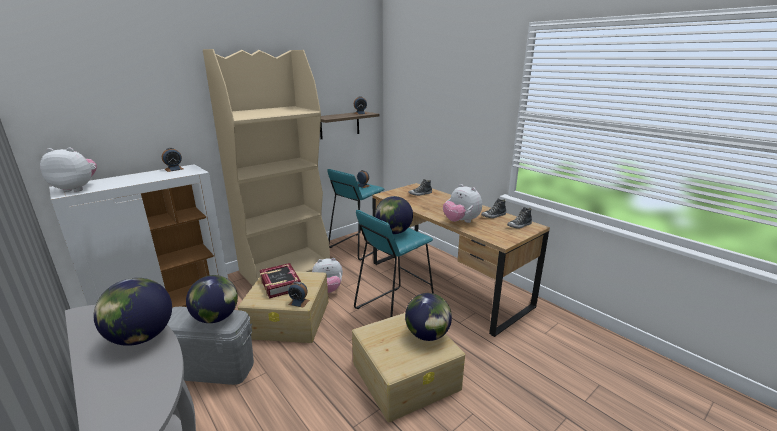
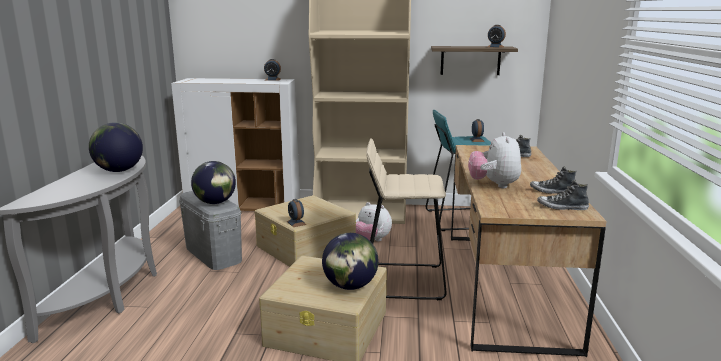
camera: 45 degrees right, 5 degrees down
(77, 188) = (195, 80): plush toy -> none
(280, 284) = (304, 207): book -> none
(393, 232) = (412, 178): globe -> none
(393, 310) = (402, 280): turquoise stool -> beige stool

